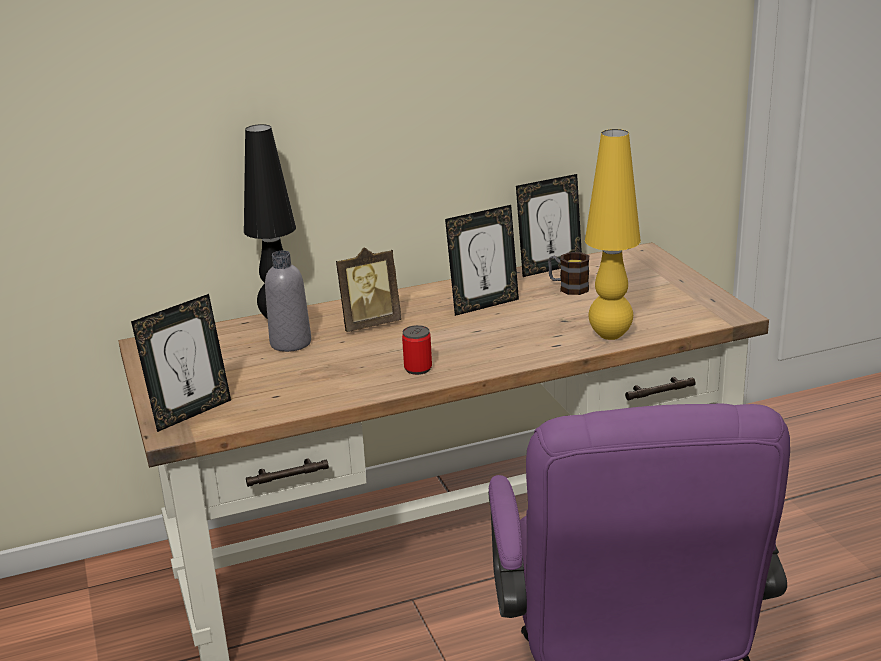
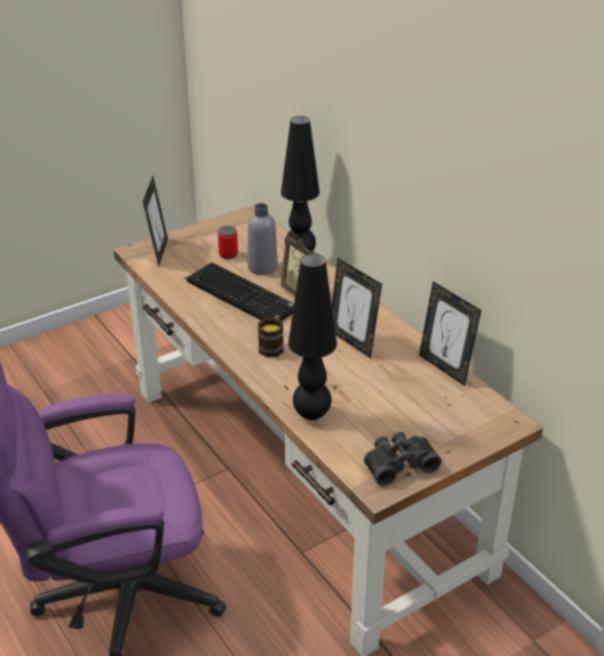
camera: 75 degrees right, 10 degrees up
(191, 413) = (158, 252): picture frame -> picture frame turned 120 degrees counterclockwise
(349, 358) = (243, 295): none -> keyboard
(418, 368) = (233, 327): can -> can (228, 254)
(568, 287) = (405, 383): mug -> mug (272, 346)
(609, 335) = (311, 414): yellow table lamp -> black table lamp
(697, 302) = (398, 463): none -> black binoculars

